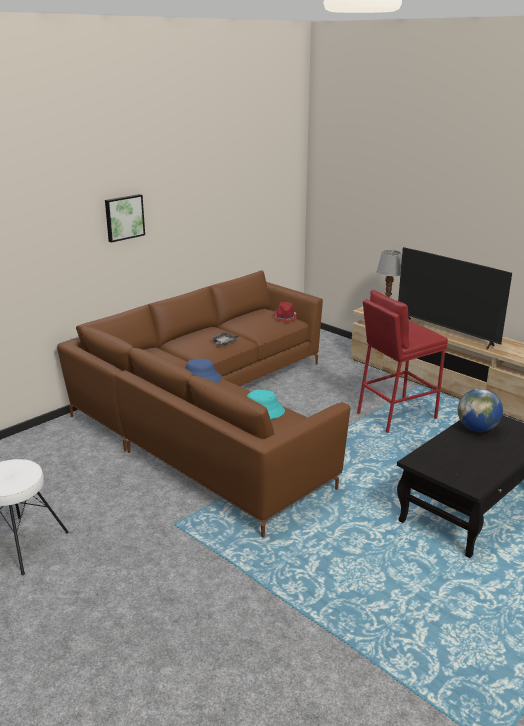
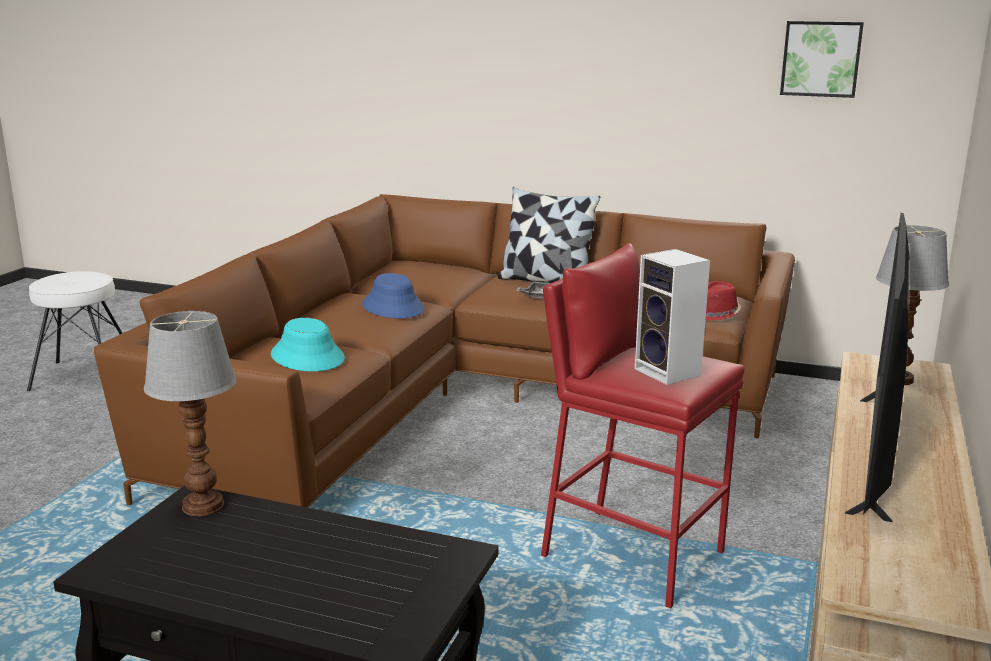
camera: 65 degrees right, 5 degrees down
(124, 217) = (503, 60): picture -> picture (821, 58)
(197, 336) = (546, 281): none -> pillow
(418, 332) = (670, 372): none -> speaker
(422, 459) = (204, 505): none -> table lamp
(477, 429) = (374, 552): globe -> none

